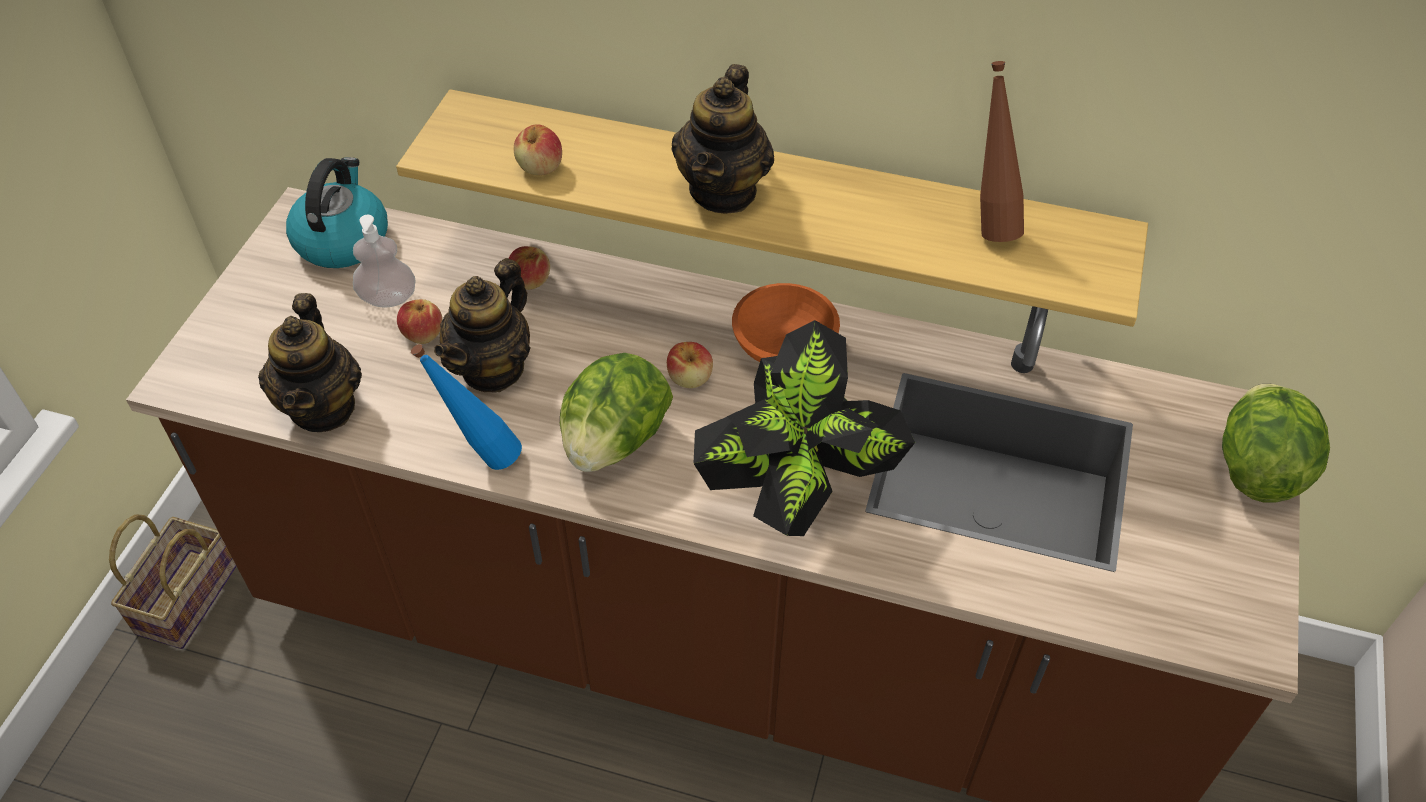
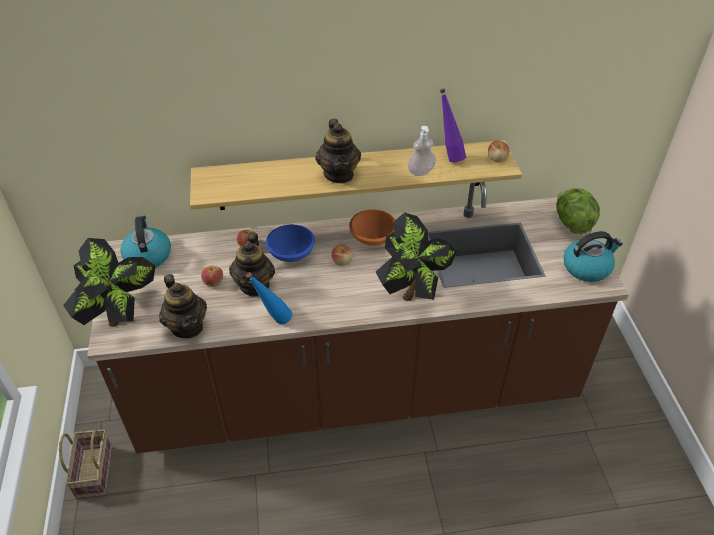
camera: 25 degrees left, 5 degrees down
(227, 339) = (120, 314): none -> potted plant
(388, 298) = (187, 273): soap dispenser -> soap dispenser (421, 171)
(540, 167) = (255, 187): apple -> apple (497, 159)
(602, 326) = (292, 253): none -> blue bowl
(615, 441) = (327, 296): lettuce -> none
(989, 223) = (448, 156): brown bottle -> purple bottle
(1230, 588) = (587, 267): none -> kettle

